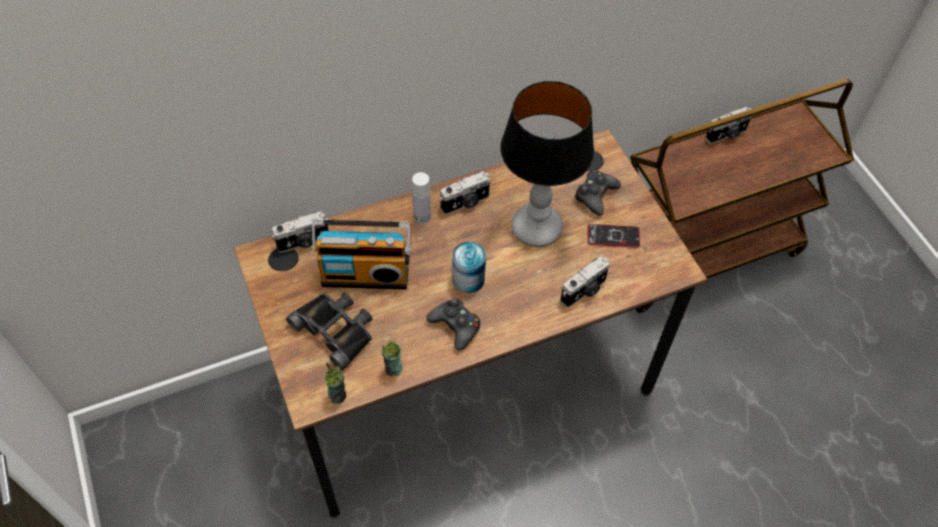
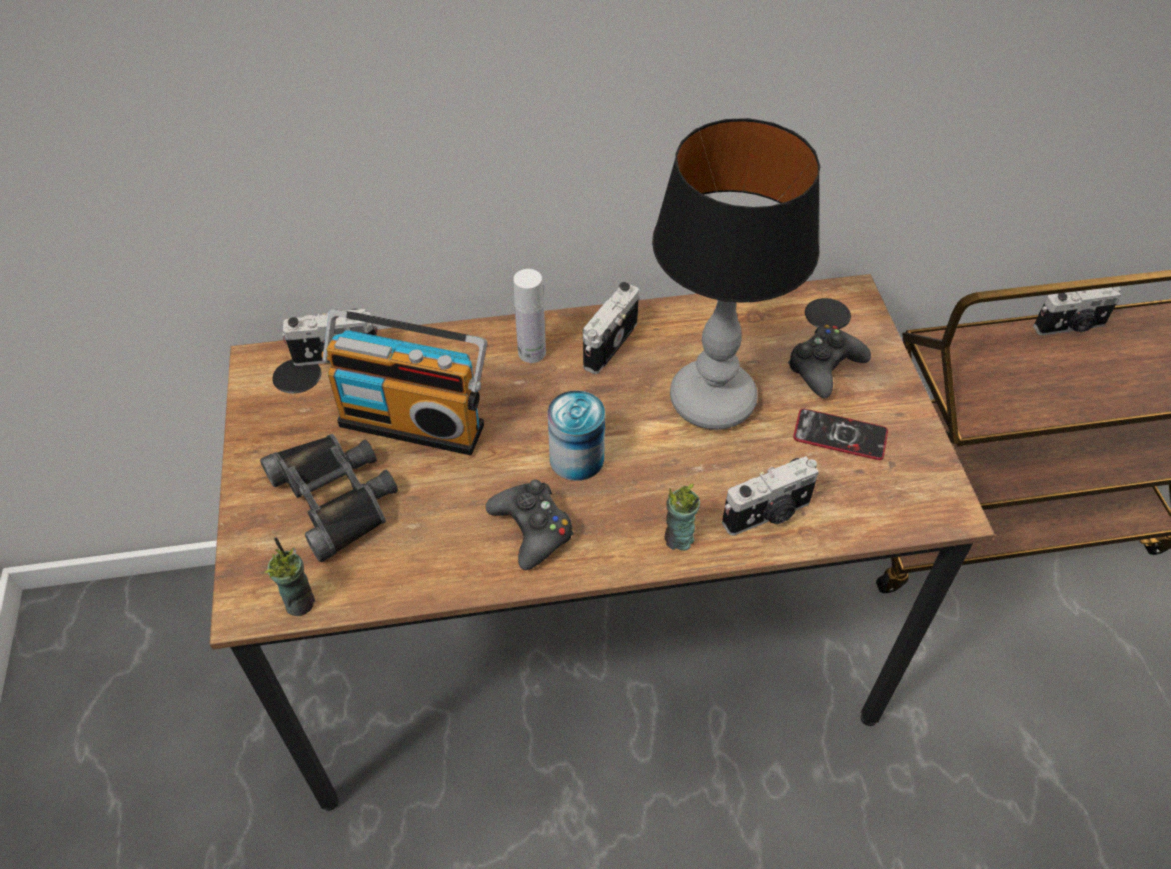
camera: 15 degrees right, 5 degrees down
(393, 369) = (406, 578): cup -> cup (678, 539)
(465, 203) = (607, 344): camera -> camera turned 135 degrees clockwise

